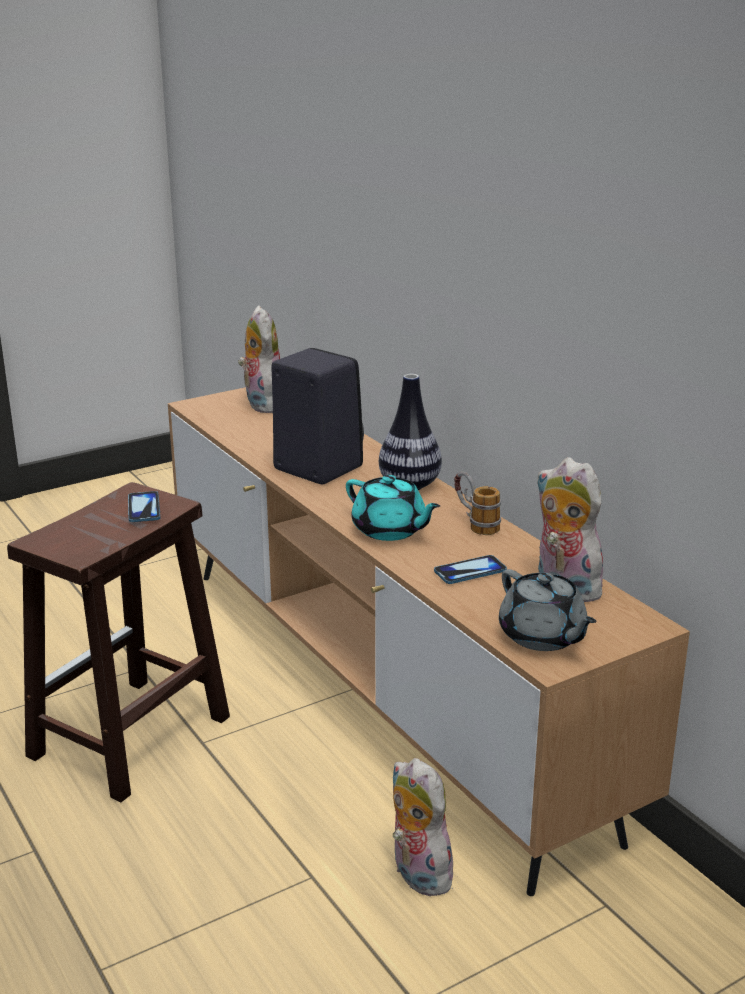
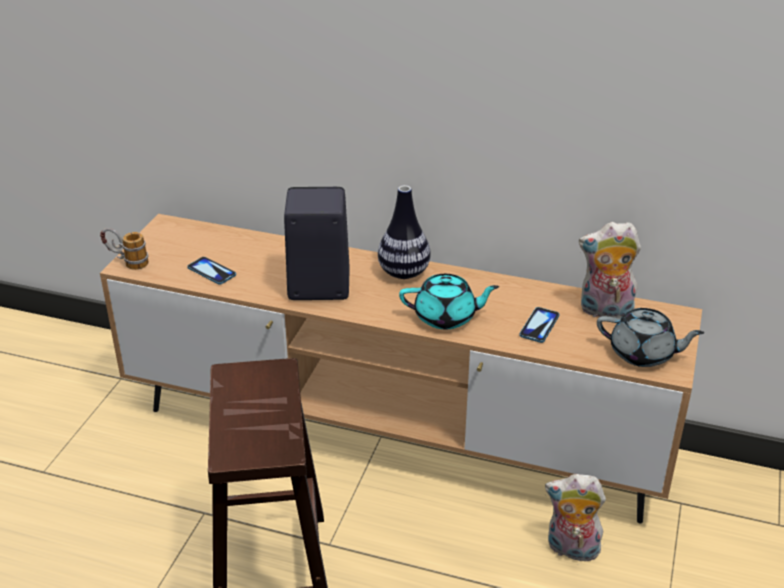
camera: 40 degrees left, 10 degrees up
(144, 508) = (264, 384): phone -> phone (211, 272)
(262, 404) = (184, 242): plush toy -> none
(474, 524) = (488, 286): mug -> mug (126, 262)

